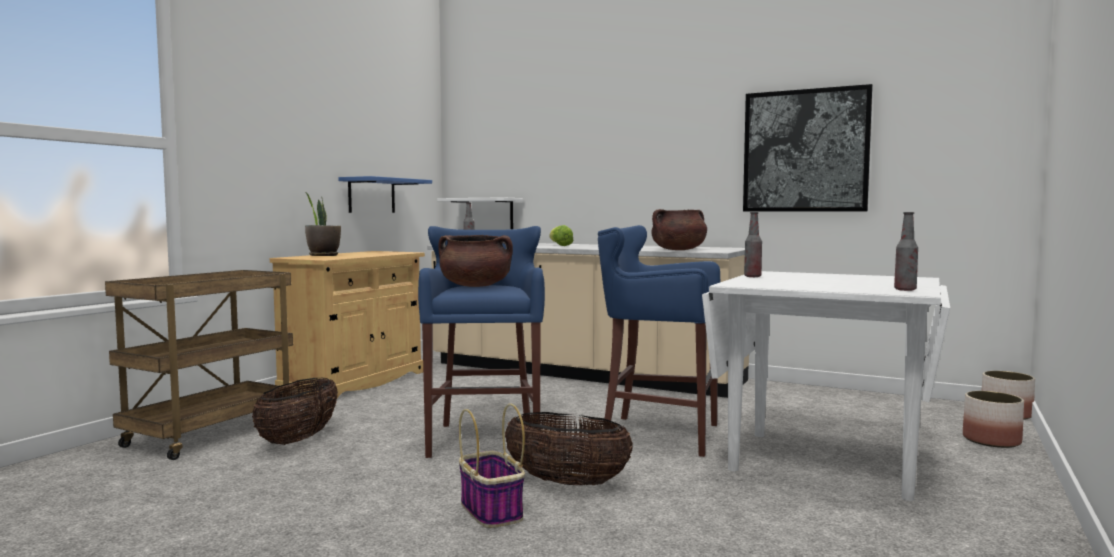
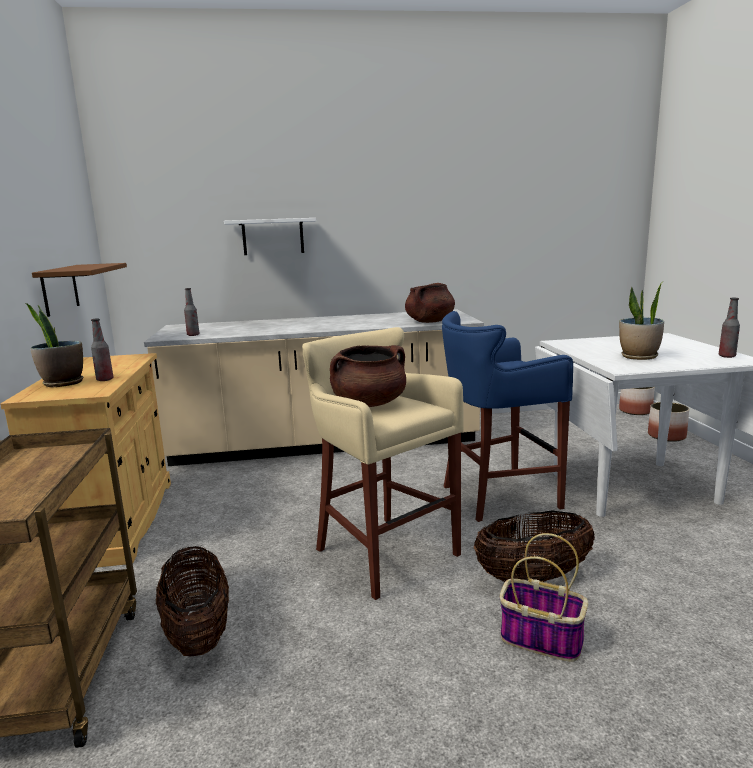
camera: 35 degrees left, 10 degrees up
(371, 195) = (60, 289): blue shelf -> brown shelf
(485, 438) = (382, 552): blue stool -> beige stool
(489, 213) = (175, 292): white shelf -> white shelf (273, 236)
(560, 245) = (294, 325): lettuce -> none
(752, 276) = (579, 352): bottle -> bottle (105, 379)
(797, 282) = (639, 357): none -> potted plant
(805, 151) = (495, 224): picture -> none

